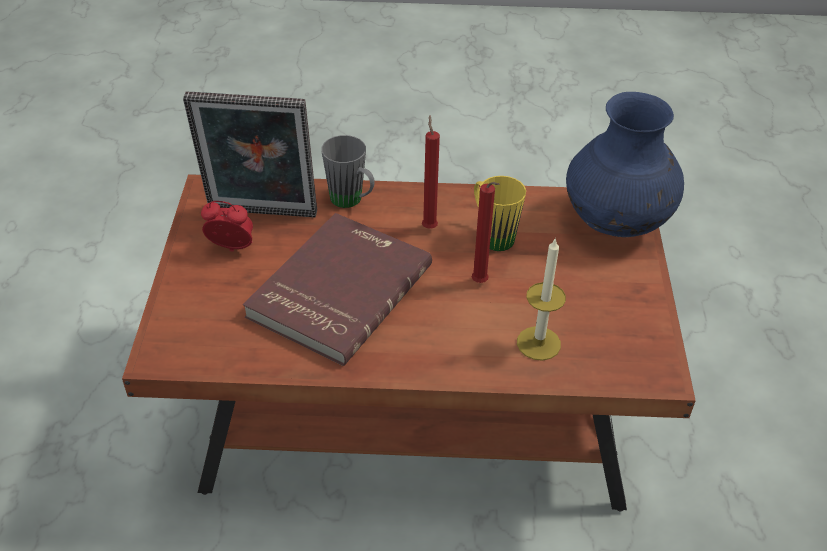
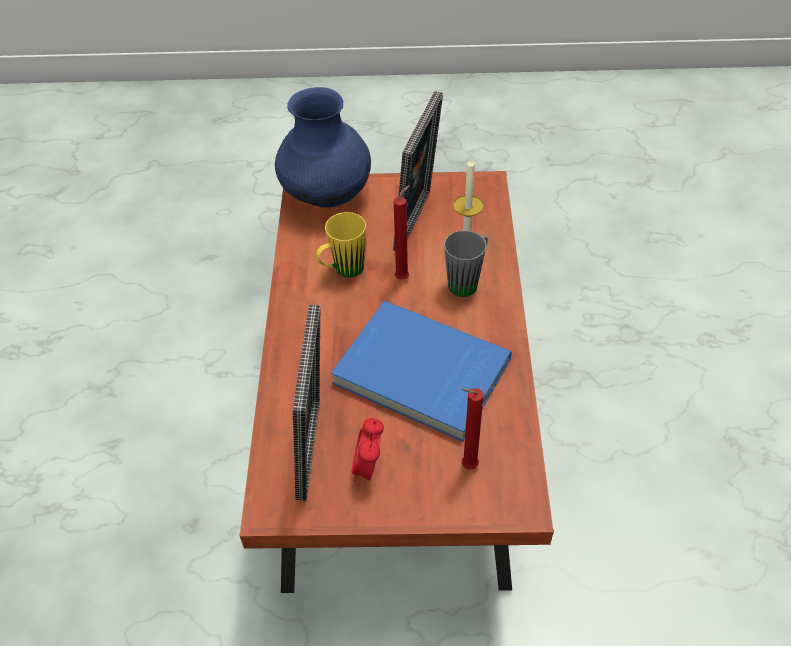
camera: 90 degrees left, 5 degrees up
(337, 290) = (420, 374): red book -> blue book
(352, 202) = (295, 373): grey mug -> grey mug (467, 281)
(429, 226) = (332, 313): red candle -> red candle (466, 466)
(577, 300) = (417, 222): none -> picture frame

